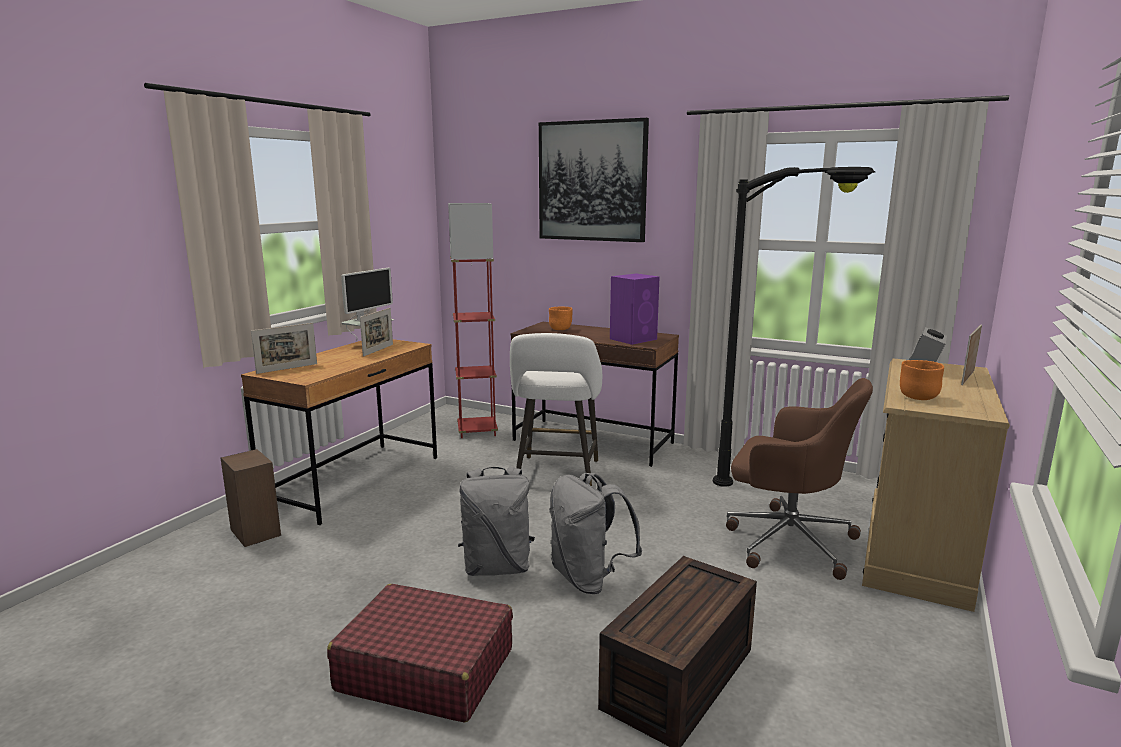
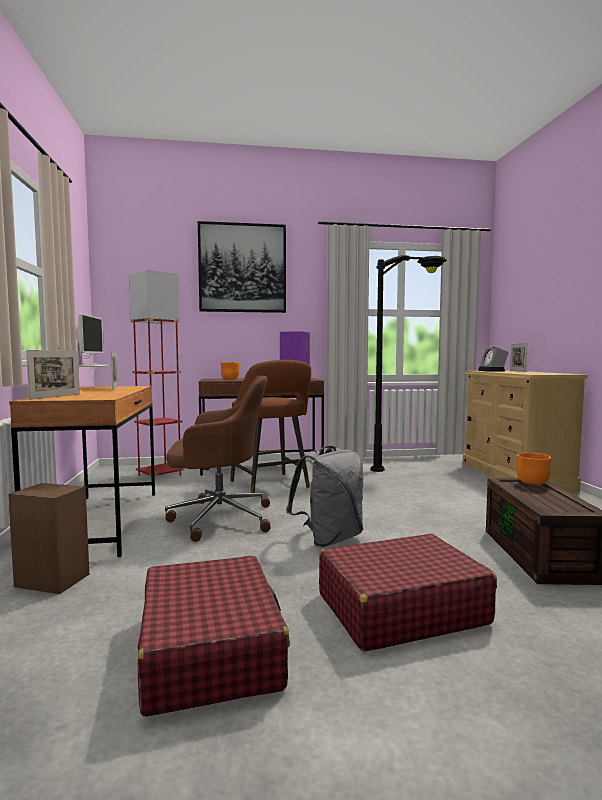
camera: 35 degrees left, 10 degrees down
(257, 636) = (210, 649): none -> red suitcase
(556, 475) = (271, 486): white stool -> brown stool
(589, 579) = (398, 527): grey backpack -> none
(787, 541) = (458, 485): brown office chair -> brown office chair (218, 518)
(918, 397) = (528, 373): orange bowl -> orange bowl (531, 483)

